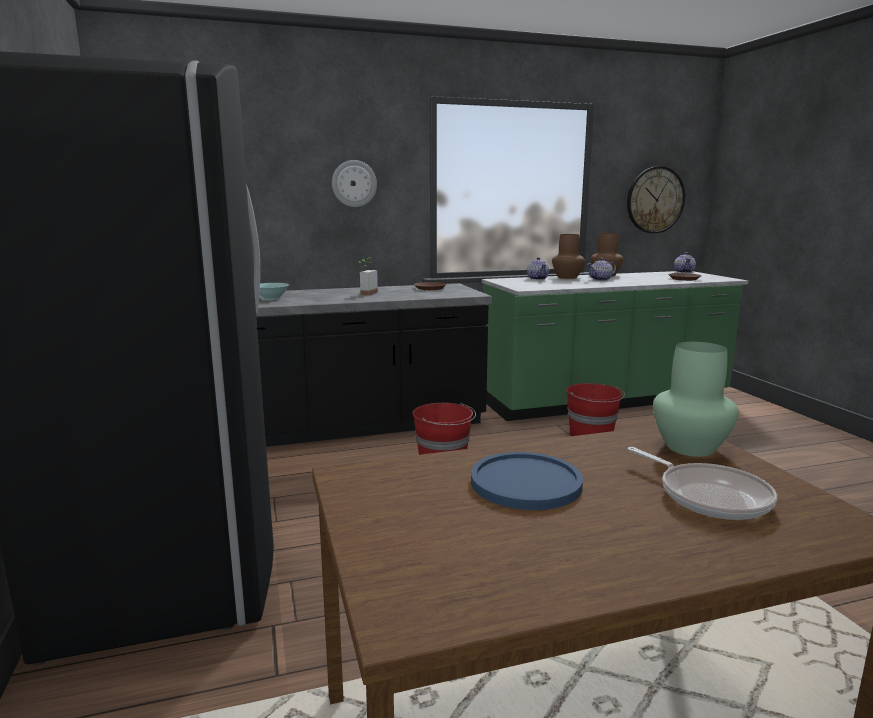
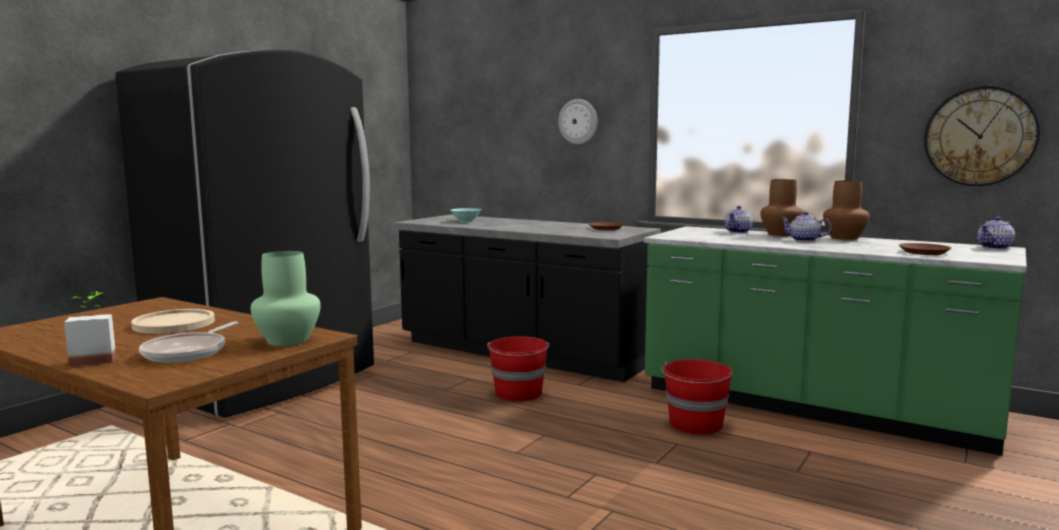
camera: 50 degrees right, 5 degrees down
(365, 293) = (537, 226): potted plant -> potted plant (95, 359)
(526, 483) = (174, 323): blue plate -> beige plate

